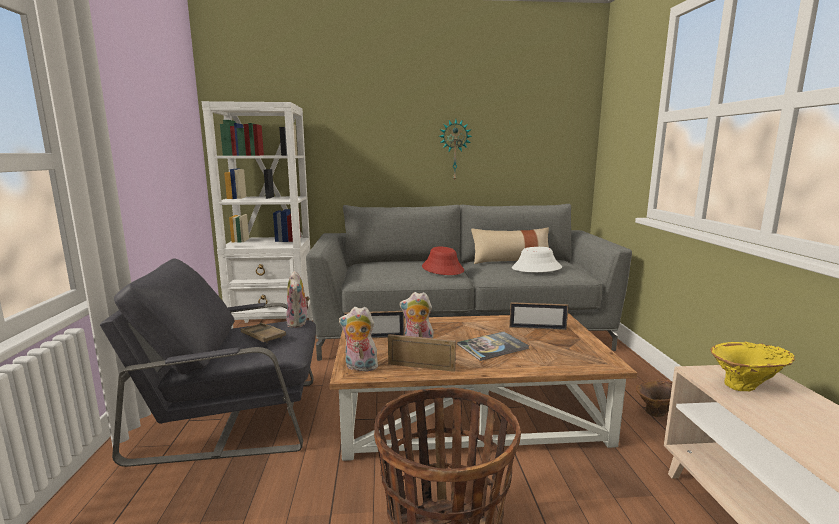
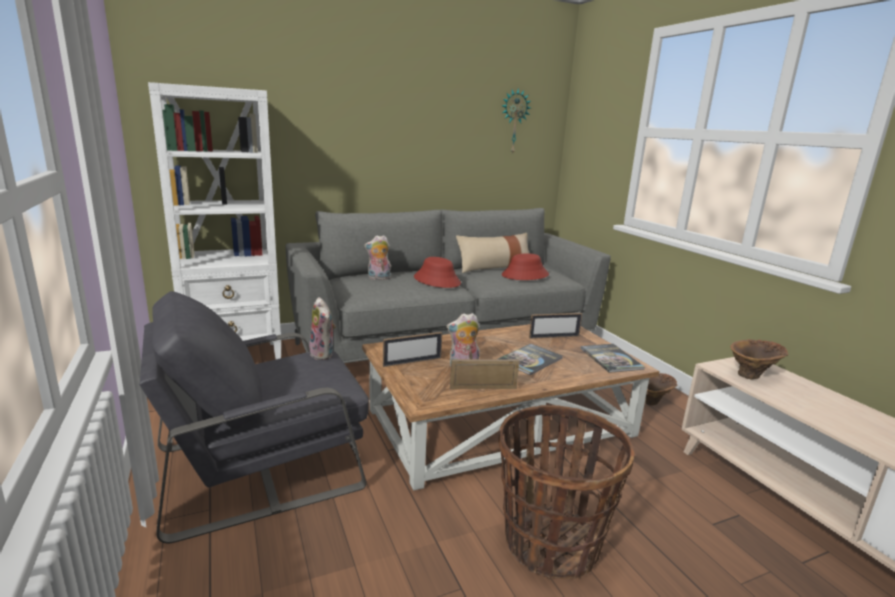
camera: 20 degrees left, 5 degrees up
(263, 336) = (298, 374): brown tray -> none
(359, 367) = (425, 396): plush toy -> plush toy (378, 278)
(454, 150) = (430, 149): wall clock -> wall clock (513, 121)
(536, 268) = (525, 275): white hat -> red hat
(586, 354) = (611, 359): none -> book
(747, 387) = (753, 375): yellow vase -> brown vase

